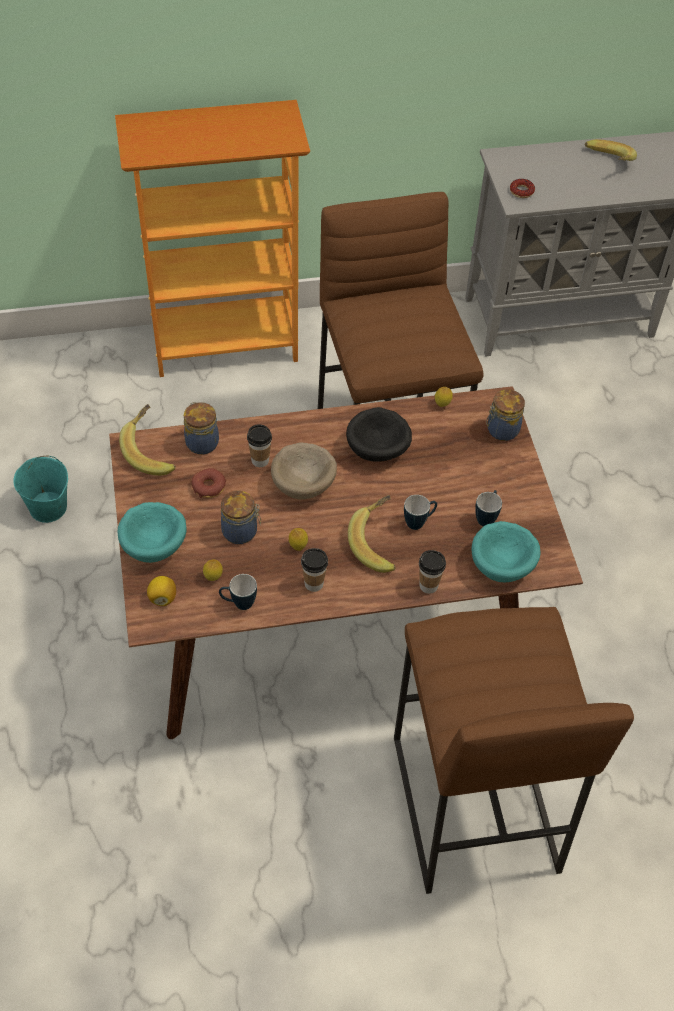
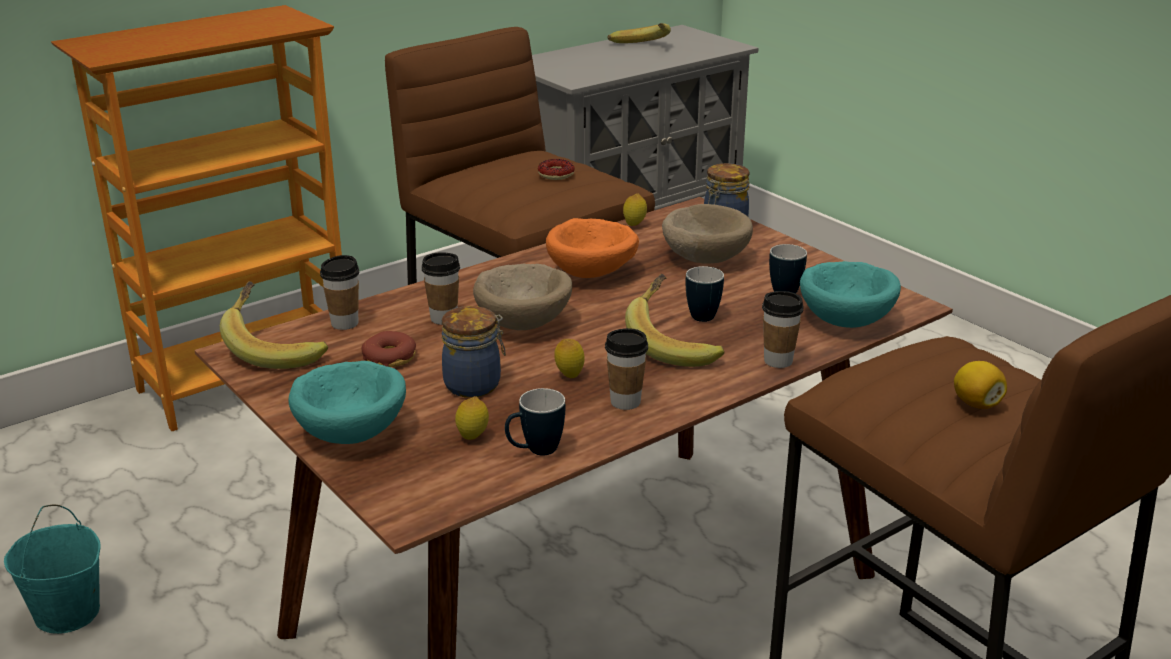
camera: 25 degrees left, 25 degrees down
(162, 598) = (409, 480): lemon -> lemon (976, 403)
(201, 442) = (344, 323): jar -> cup
(379, 449) = (593, 273): black bowl -> orange bowl
(461, 461) = (704, 258): none -> beige bowl
(521, 191) = (572, 75): donut -> donut (556, 174)

